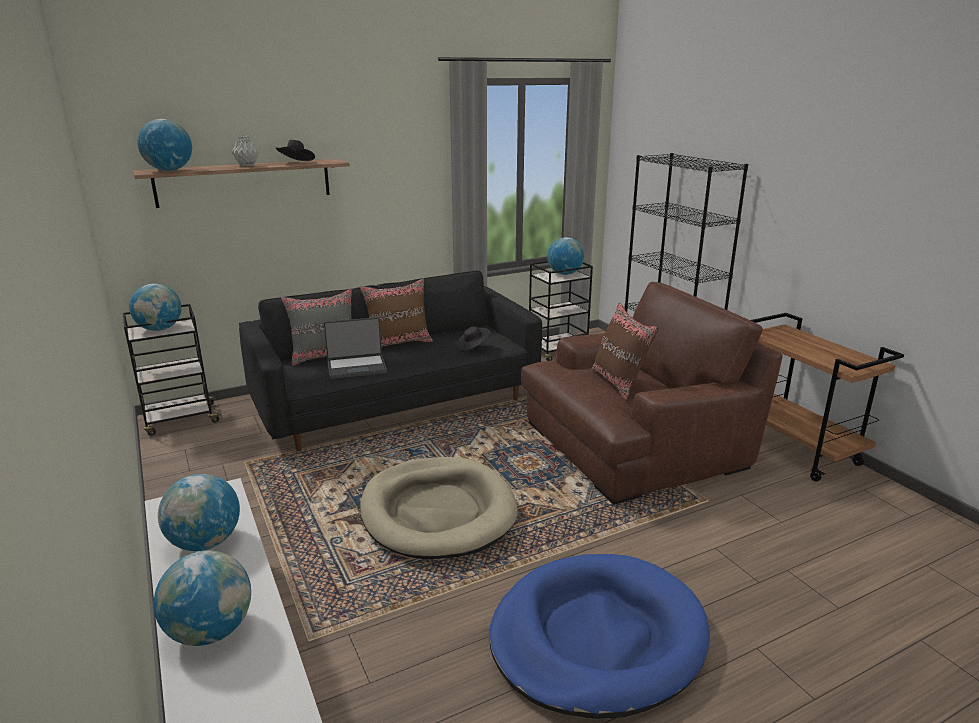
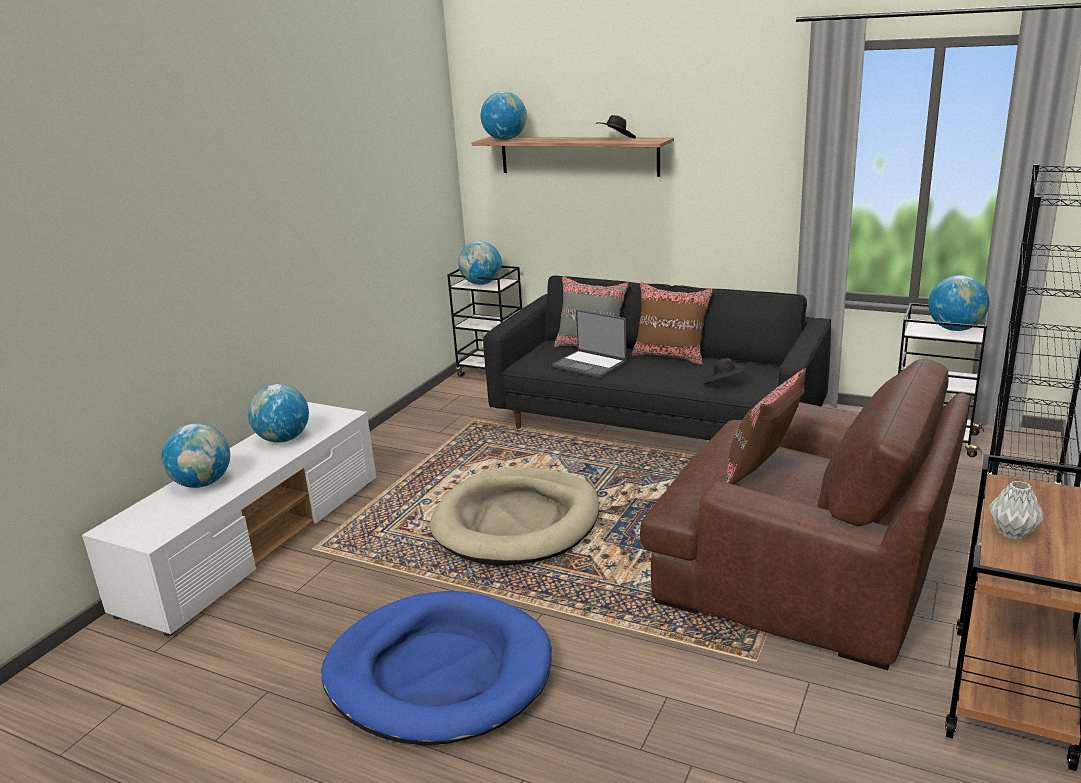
camera: 55 degrees right, 0 degrees up
(246, 165) = (570, 139): grey vase -> grey vase (1011, 533)

